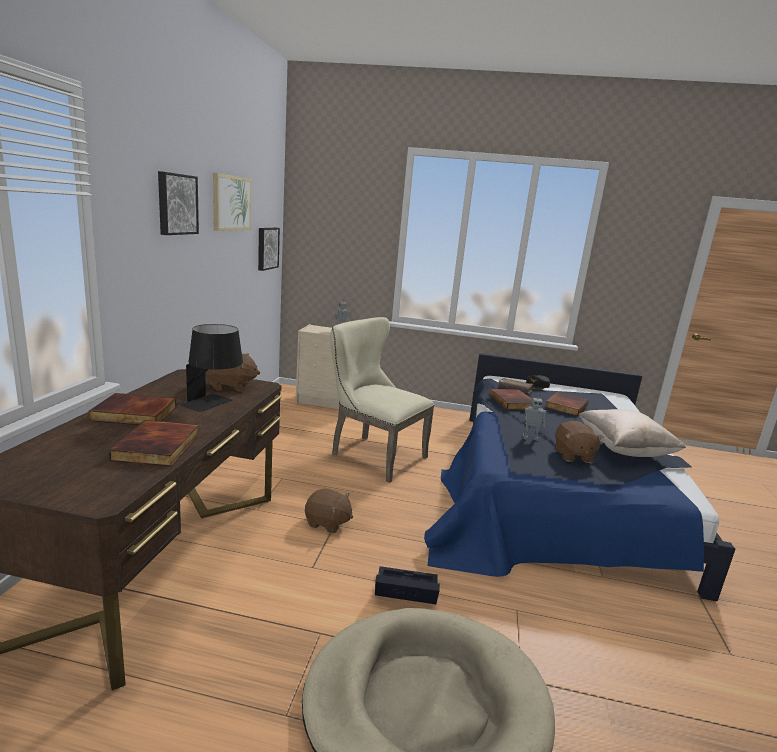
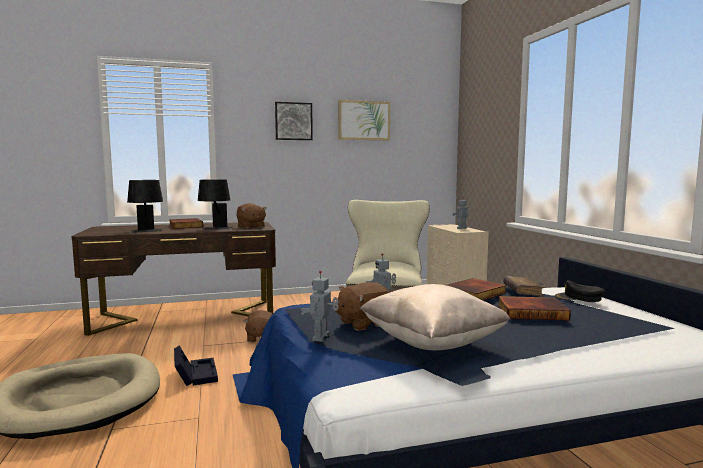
camera: 65 degrees right, 10 degrees down
(159, 447) = (147, 231): book -> black table lamp
(267, 248) = (423, 157): picture -> none
(607, 478) = (322, 338): none -> toy robot

